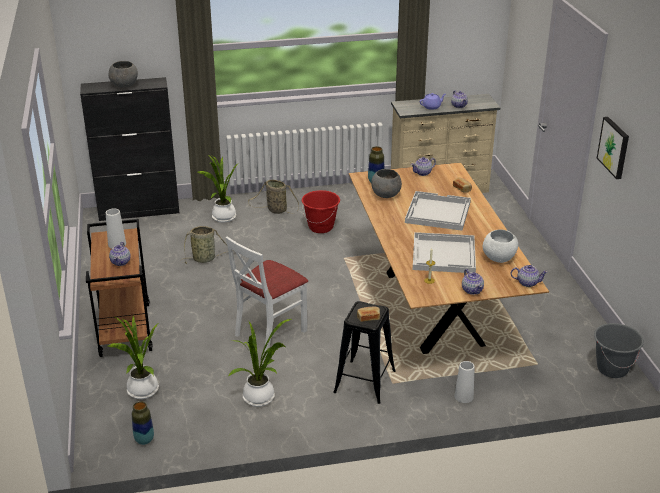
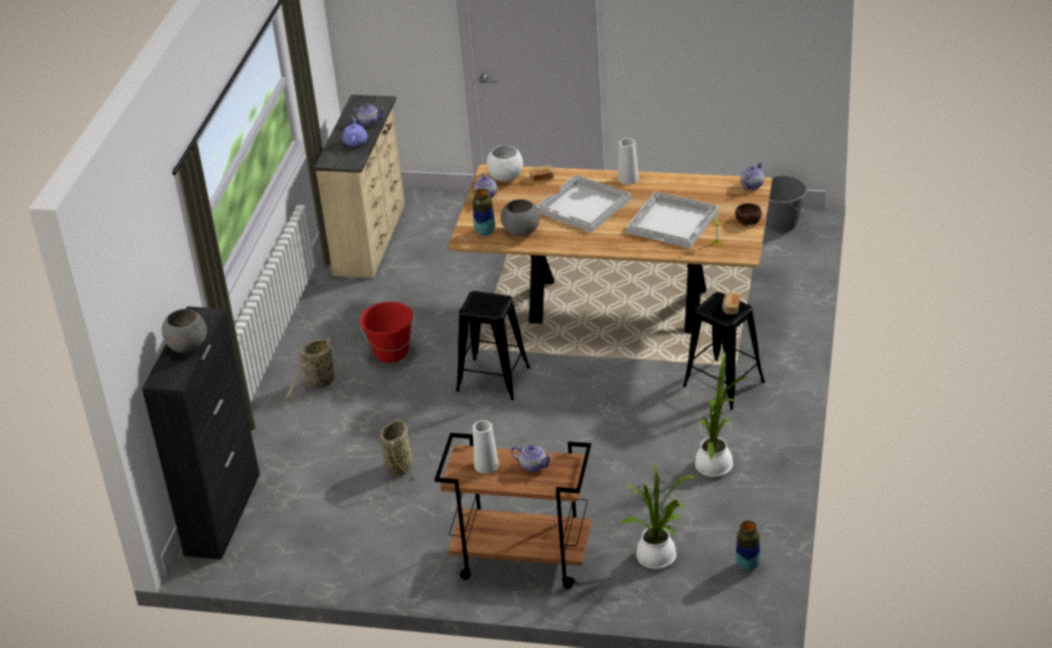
camera: 65 degrees left, 5 degrees up
(223, 218) = (305, 434): potted plant -> none
(269, 332) = (596, 437): white chair -> none
(313, 273) = (493, 379): none -> black stool
(463, 396) = (779, 324): white vase -> white vase (628, 179)
(472, 290) = (747, 220): teapot -> brown bowl
(499, 258) = (699, 190): white bowl -> white bowl (505, 177)
(614, 147) = (656, 33): picture -> none

